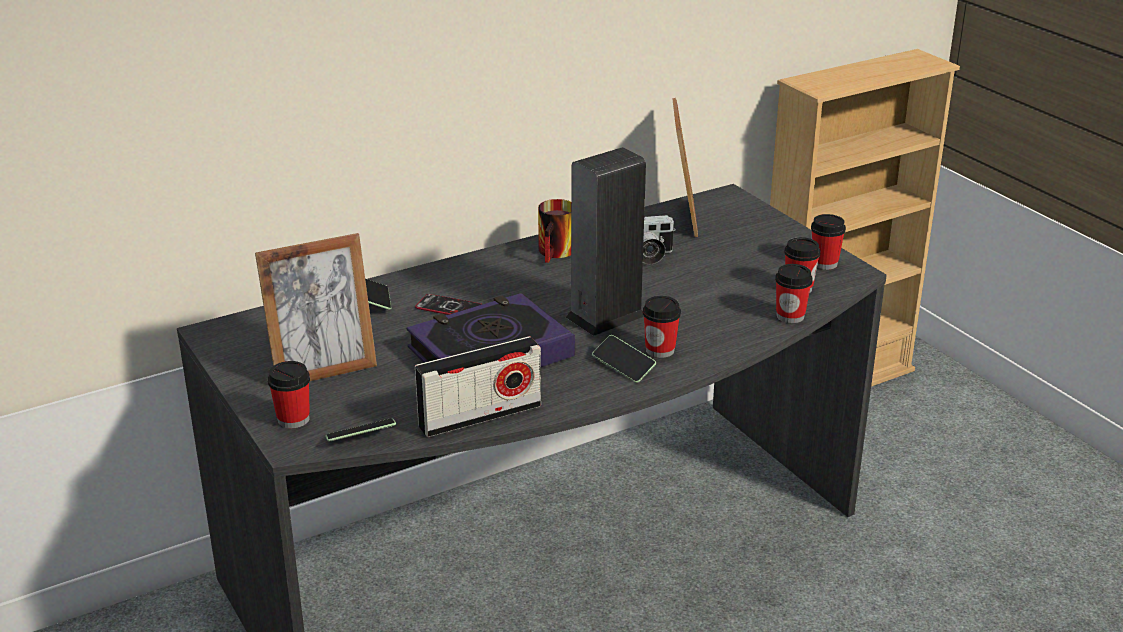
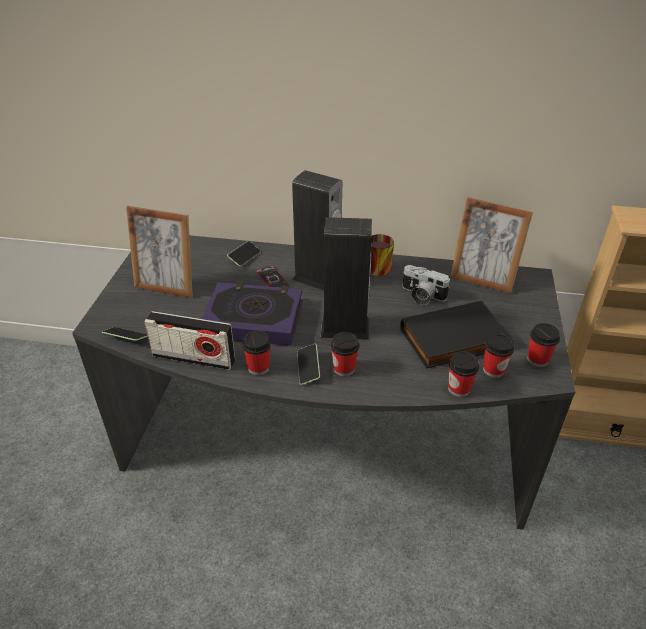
camera: 40 degrees right, 10 degrees up
(293, 419) = (116, 309): cup -> cup (258, 367)
(502, 285) = (317, 278): none -> speaker
(682, 218) = (482, 280): picture frame -> picture frame turned 75 degrees clockwise
(729, 280) = (454, 340): none -> black book

